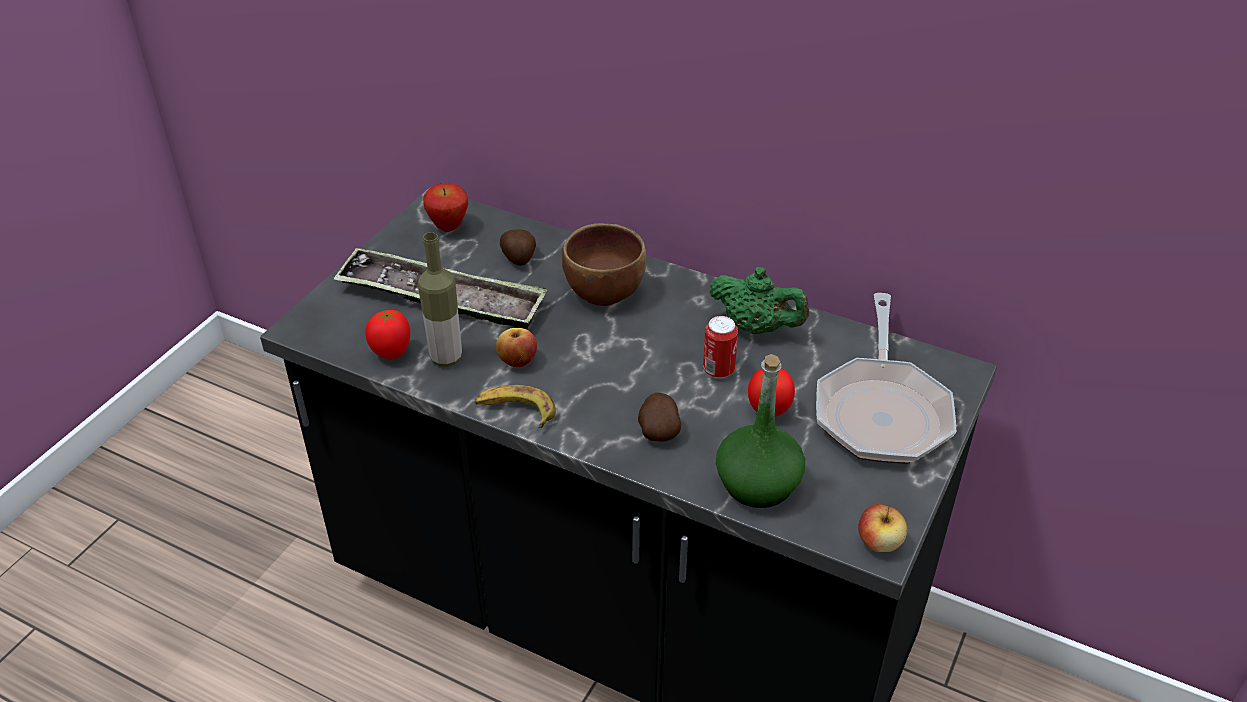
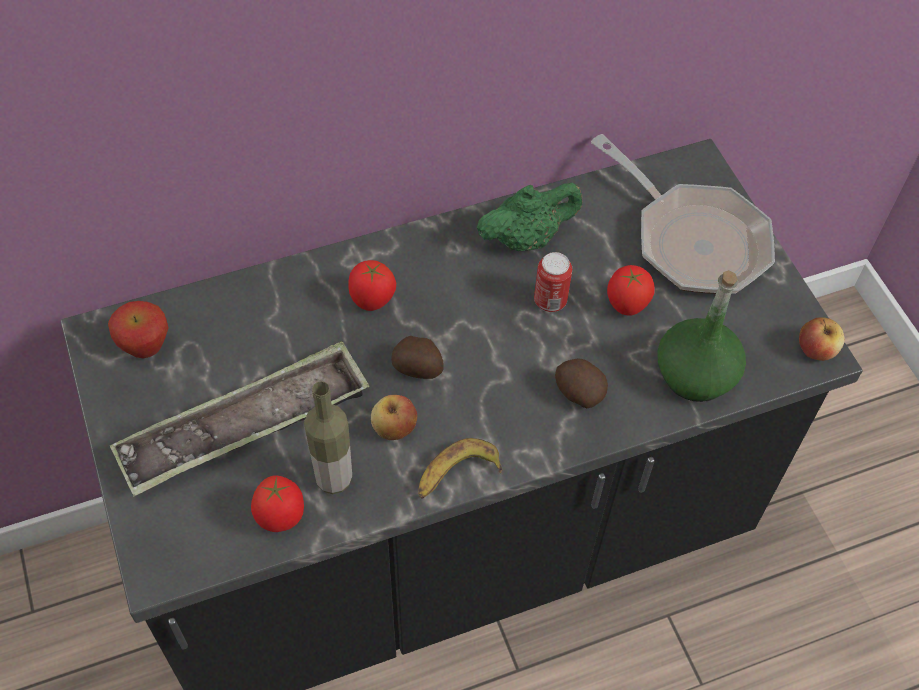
camera: 50 degrees left, 15 degrees up
(519, 258) = (256, 328): potato -> potato (418, 368)
(604, 291) = (372, 301): brown bowl -> tomato

